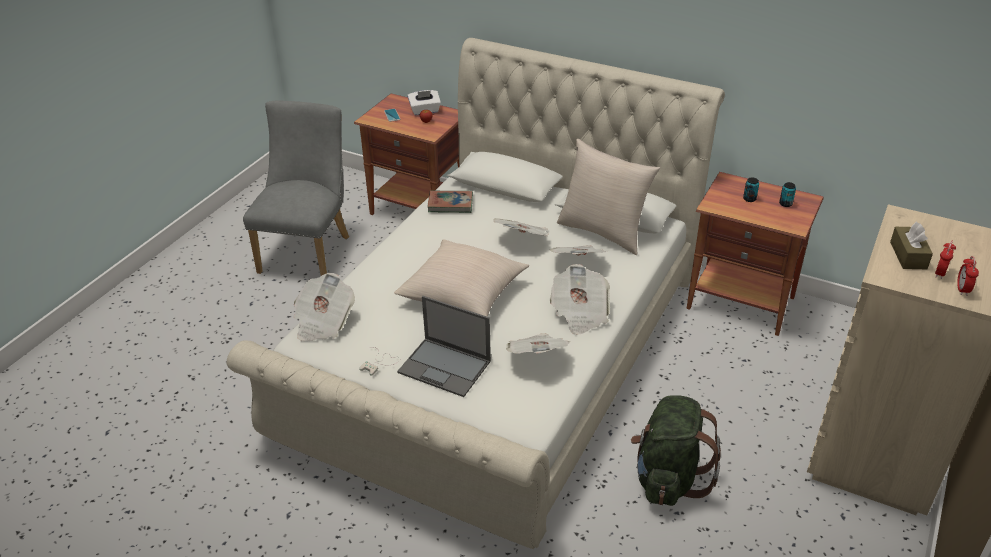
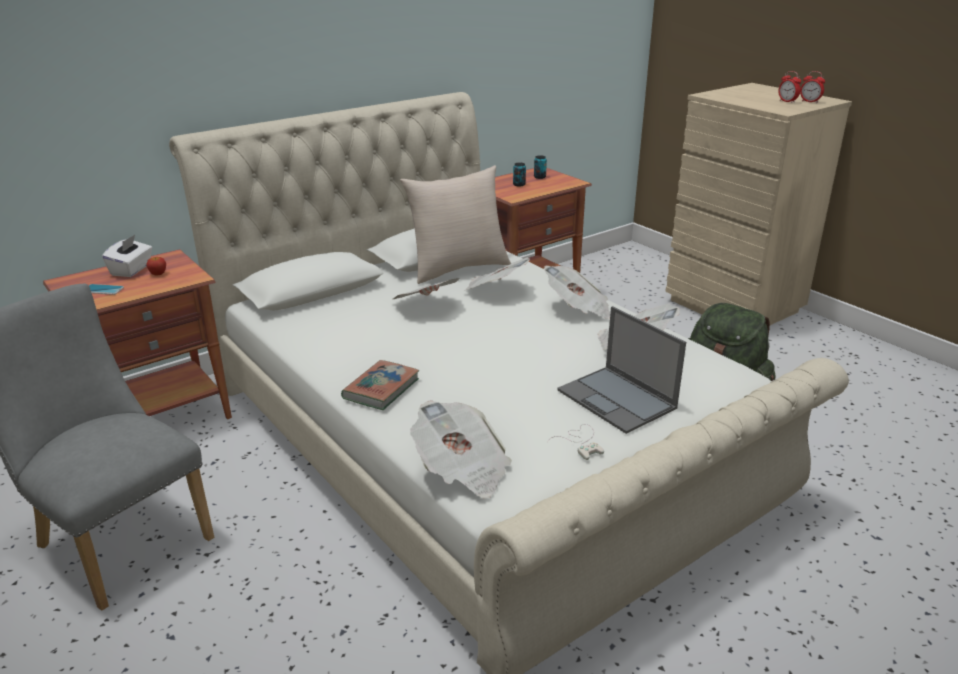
camera: 65 degrees left, 10 degrees down
(445, 367) = (617, 400): laptop -> laptop turned 90 degrees clockwise
(450, 204) = (306, 329): book -> book (381, 389)
(463, 294) = (492, 359): beige pillow -> none
(908, 255) = (760, 102): brown tissue box -> none

